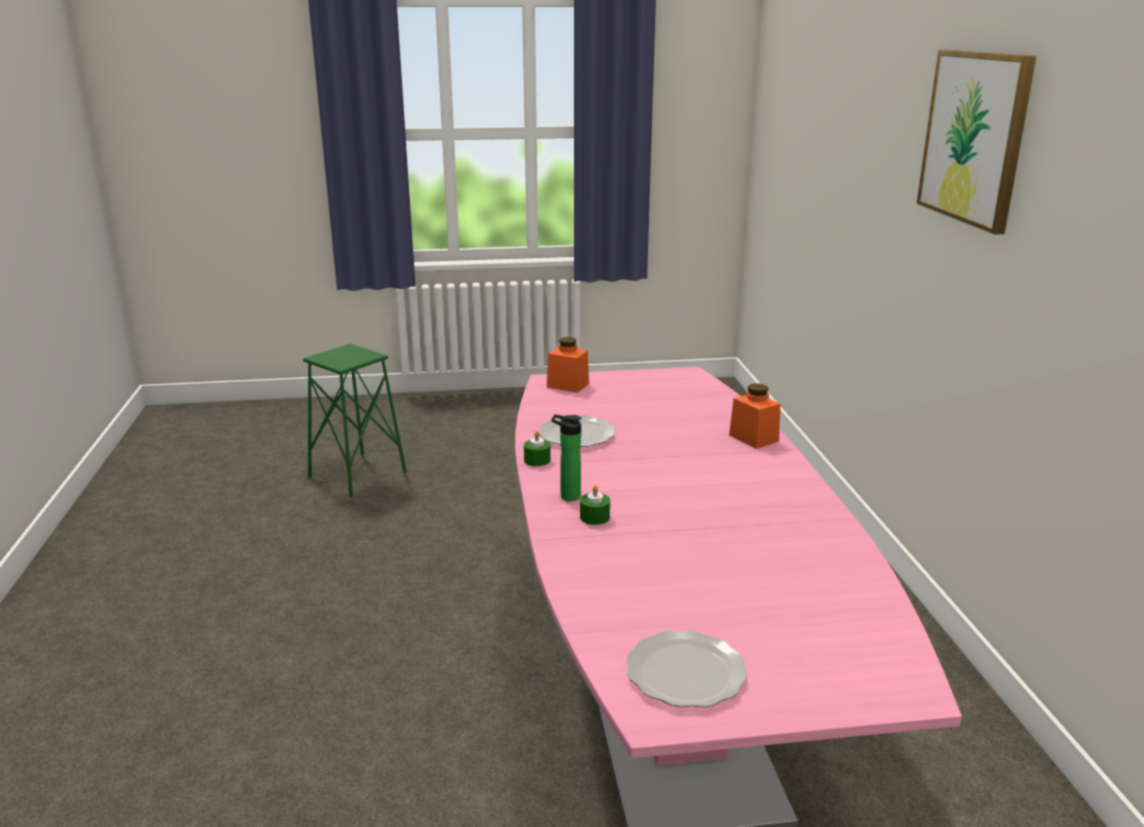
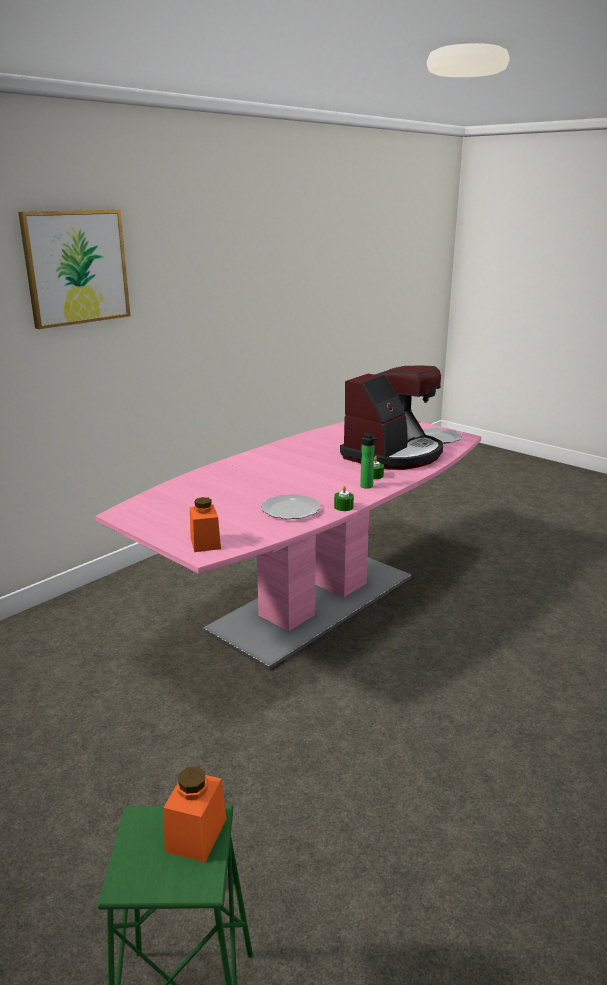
camera: 130 degrees left, 0 degrees up
(658, 574) = (393, 454): none -> coffee machine
(753, 438) = (220, 470): orange jar -> orange jar (196, 835)

